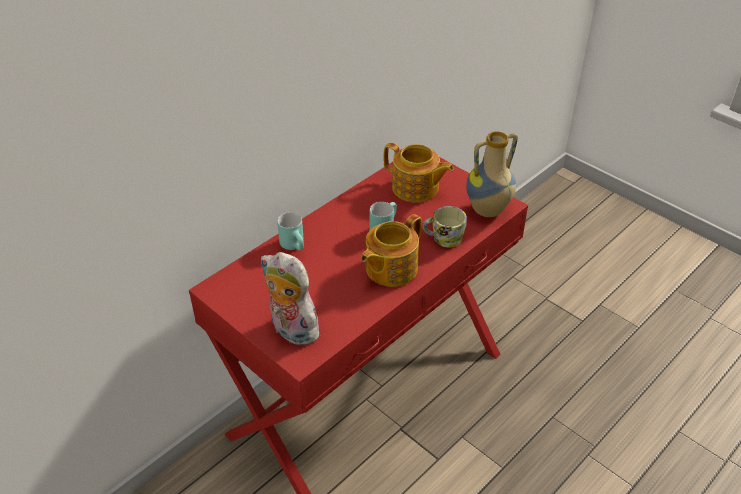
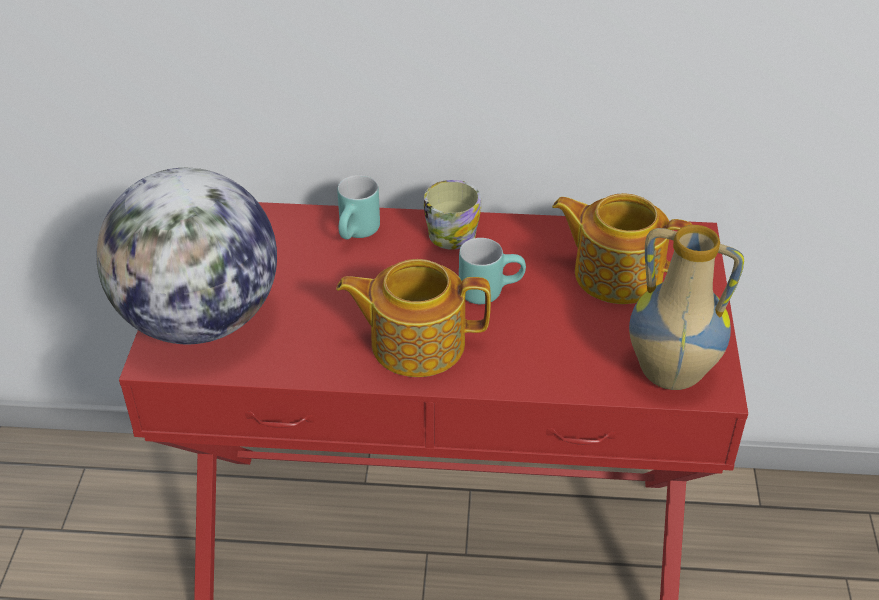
camera: 50 degrees right, 0 degrees up
(291, 330) = (200, 320): plush toy -> globe
(416, 188) = (616, 273): teapot -> teapot turned 120 degrees clockwise
(443, 238) = (544, 360): mug -> mug (448, 231)

